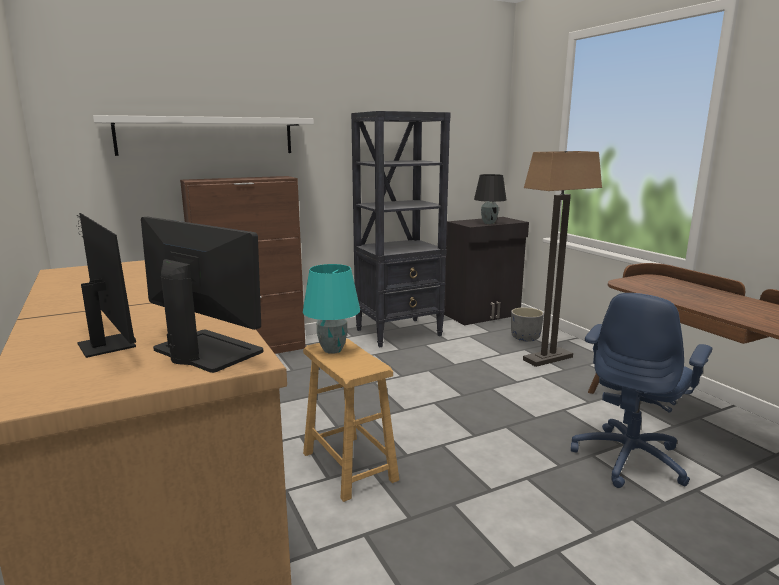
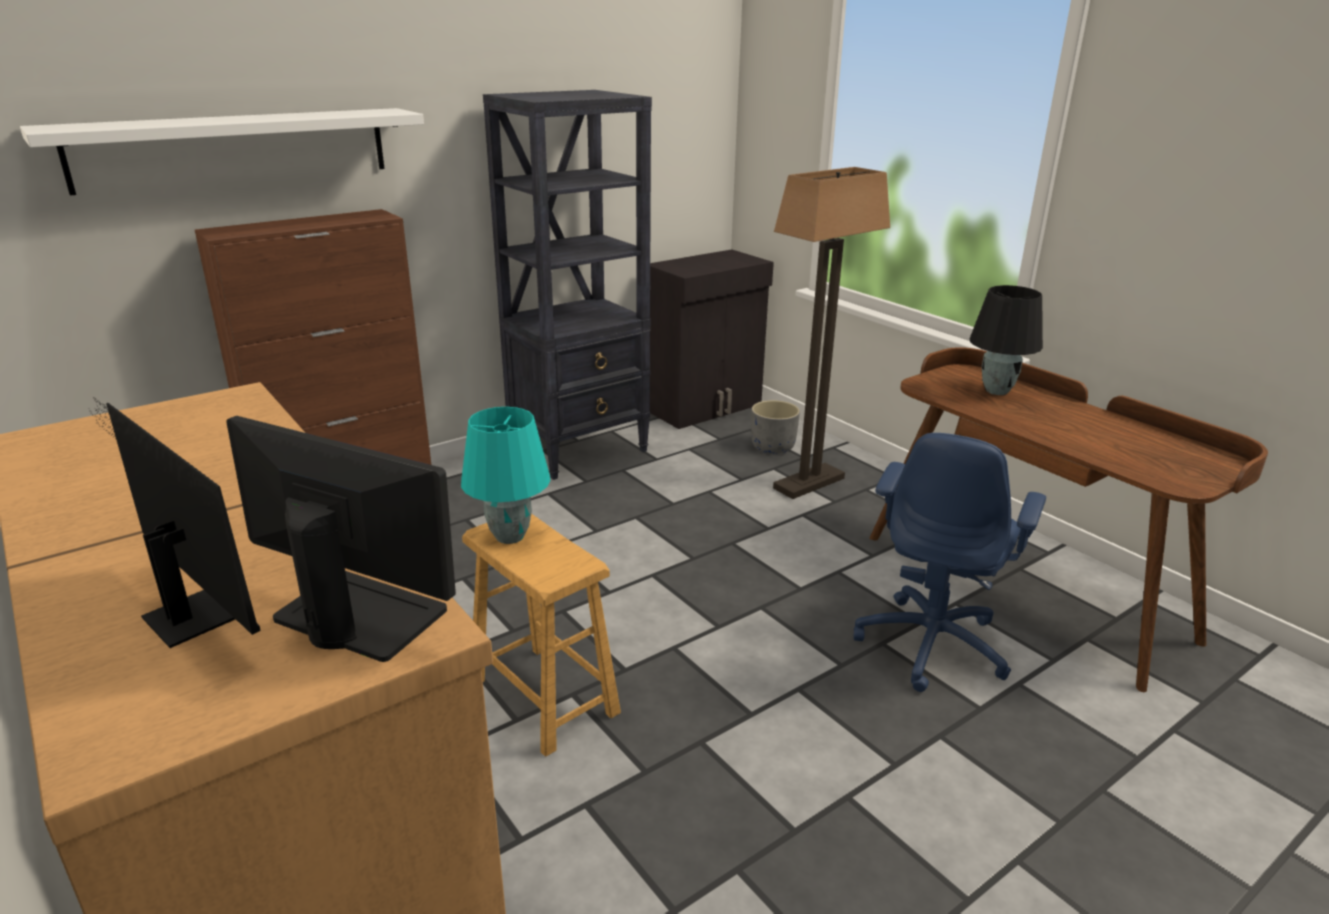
camera: 10 degrees left, 10 degrees up
(488, 223) = (712, 267): black table lamp -> black table lamp (996, 390)

